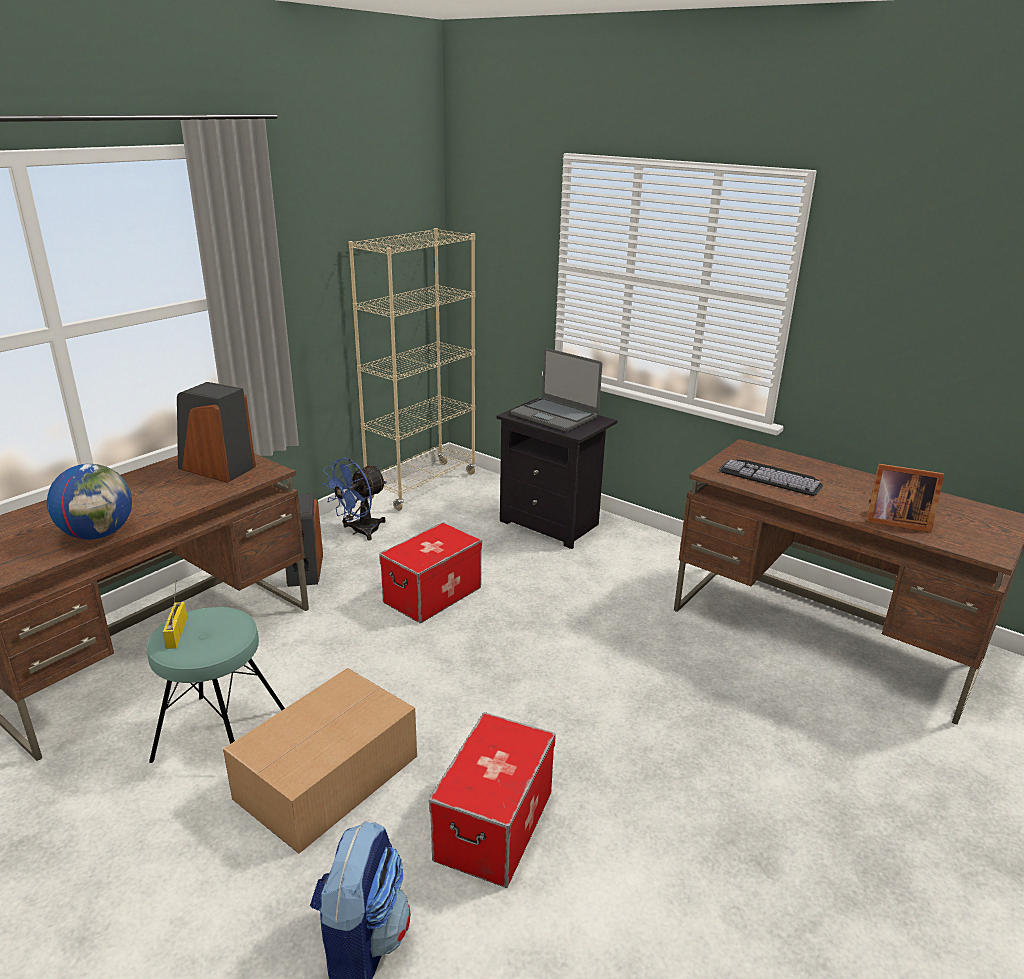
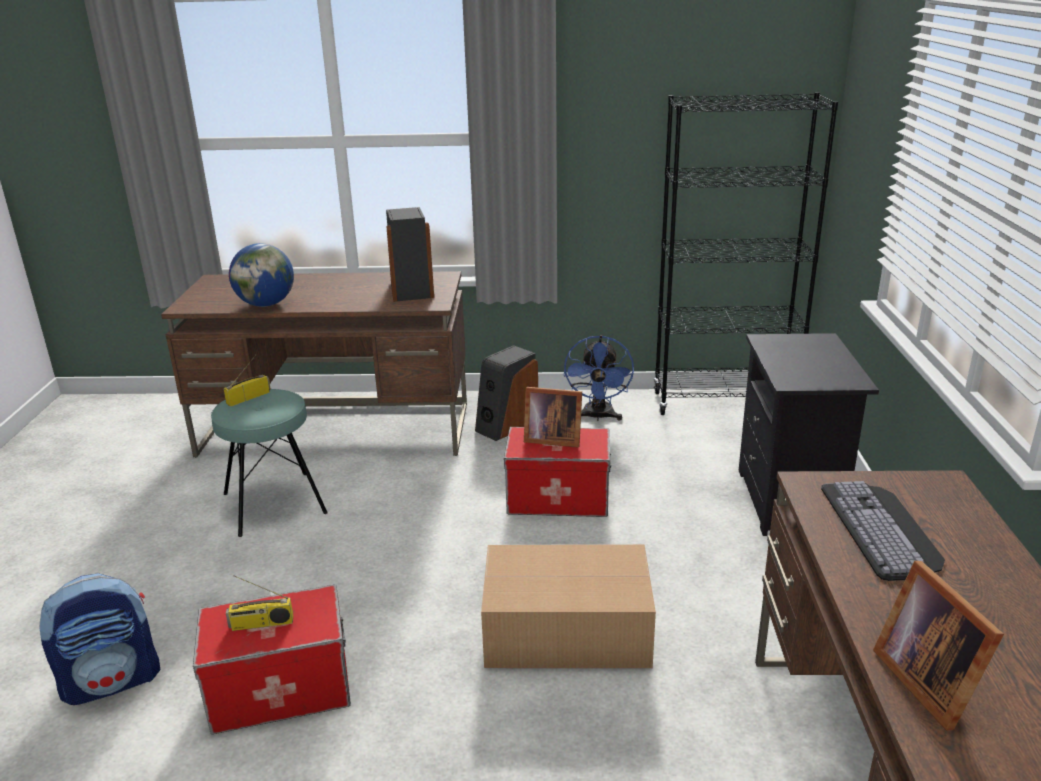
camera: 55 degrees right, 0 degrees up
(330, 776) = (271, 574): cardboard box -> cardboard box (569, 631)
(359, 531) = (598, 417): blue fan -> blue fan turned 90 degrees counterclockwise
(422, 485) = (724, 403): beige bookcase -> black bookcase
(422, 546) = (551, 438): none -> picture frame
(493, 768) = (261, 624): none -> radio
(555, 415) = (810, 357): laptop -> none

